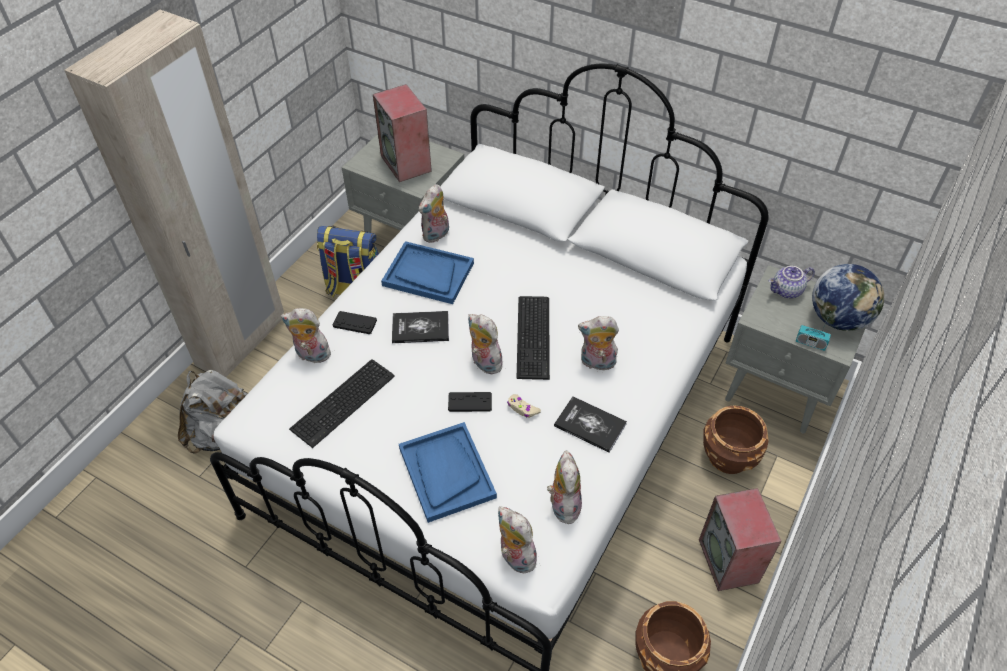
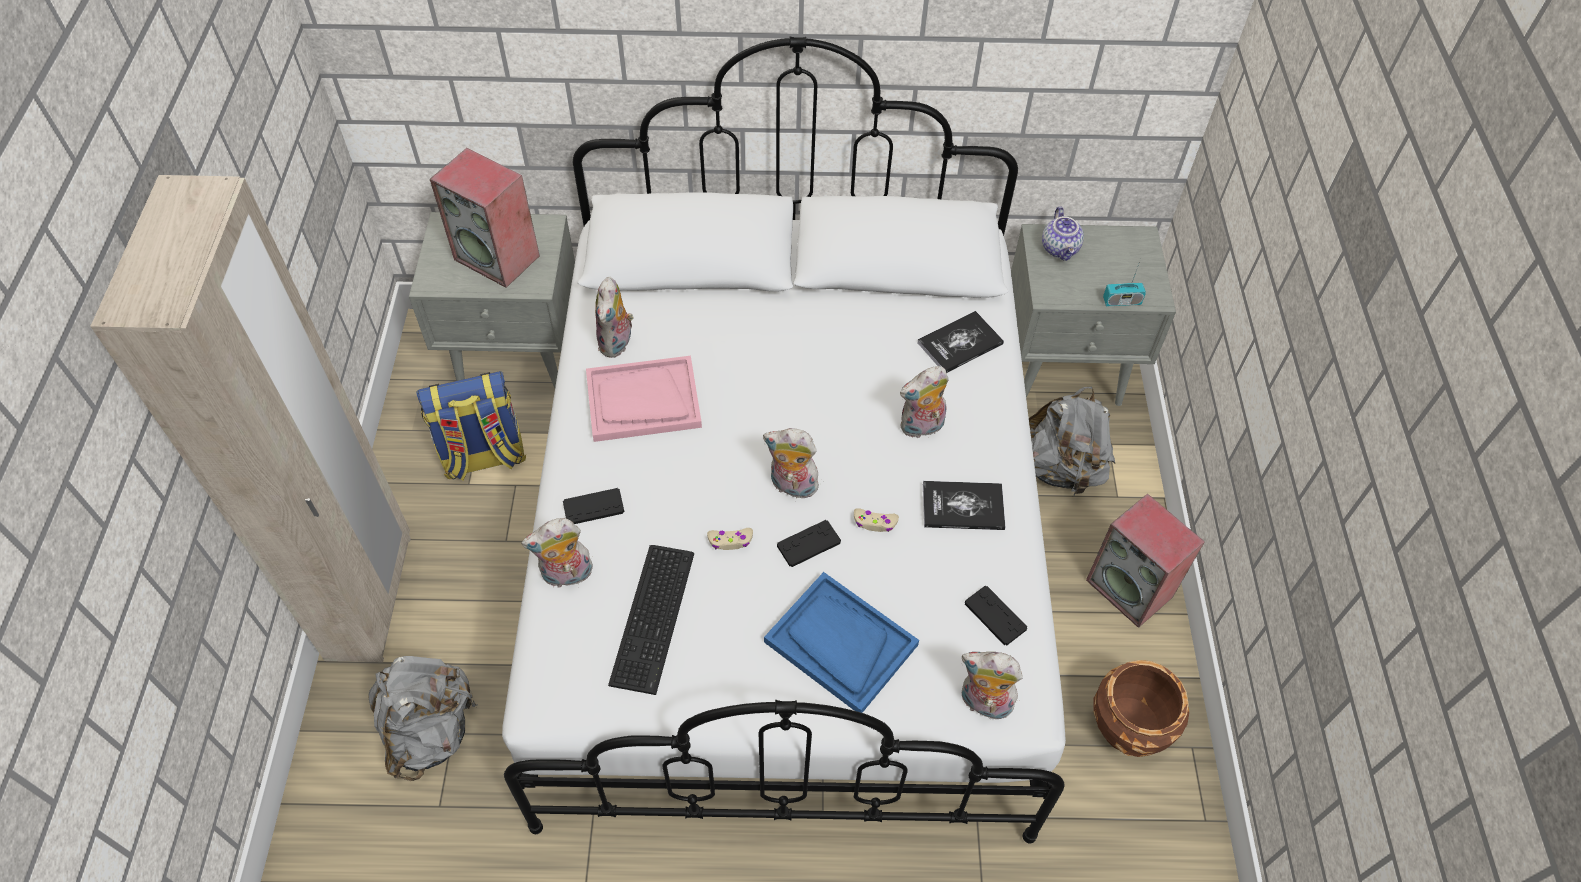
camera: 30 degrees left, 5 degrees up
(420, 328) = (683, 476): book -> book (960, 343)
(422, 379) = (730, 541): none -> beige game controller
(428, 274) = (643, 401): blue tray -> pink tray
(535, 336) = (829, 425): keyboard -> none
(563, 505) = (995, 616): plush toy -> black game controller
(729, 456) = (1061, 468): brown planter -> grey backpack
(786, 291) = (1060, 249): teapot -> teapot turned 45 degrees counterclockwise
(838, 319) = (1132, 260): globe -> none

